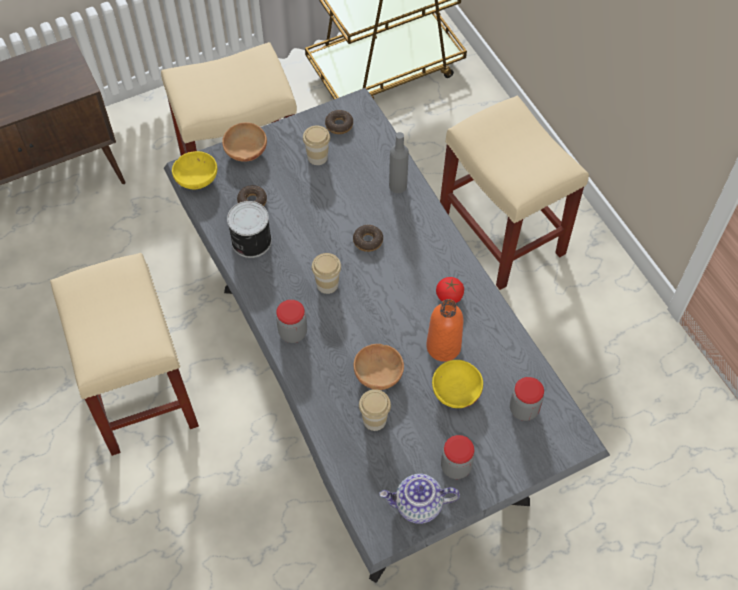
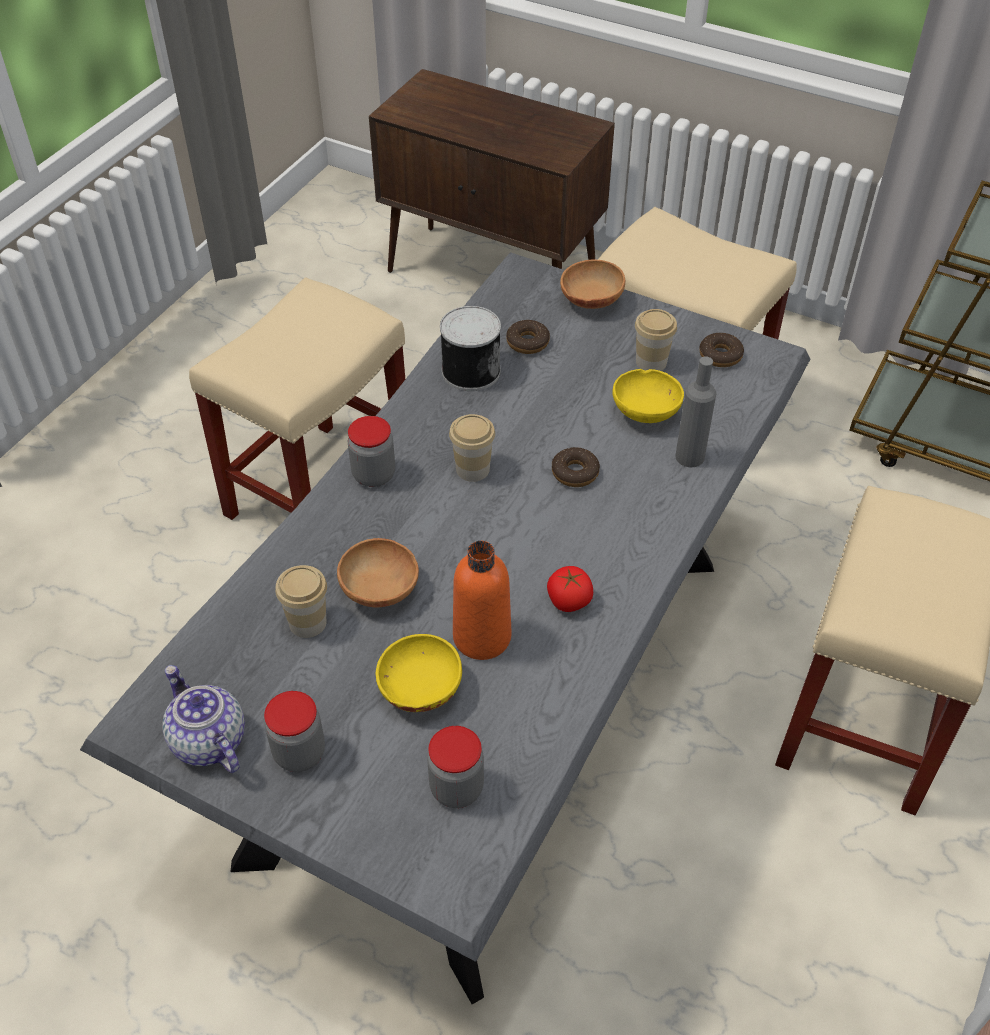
camera: 55 degrees right, 10 degrees down
(197, 179) = (511, 284): yellow bowl -> yellow bowl (646, 412)

